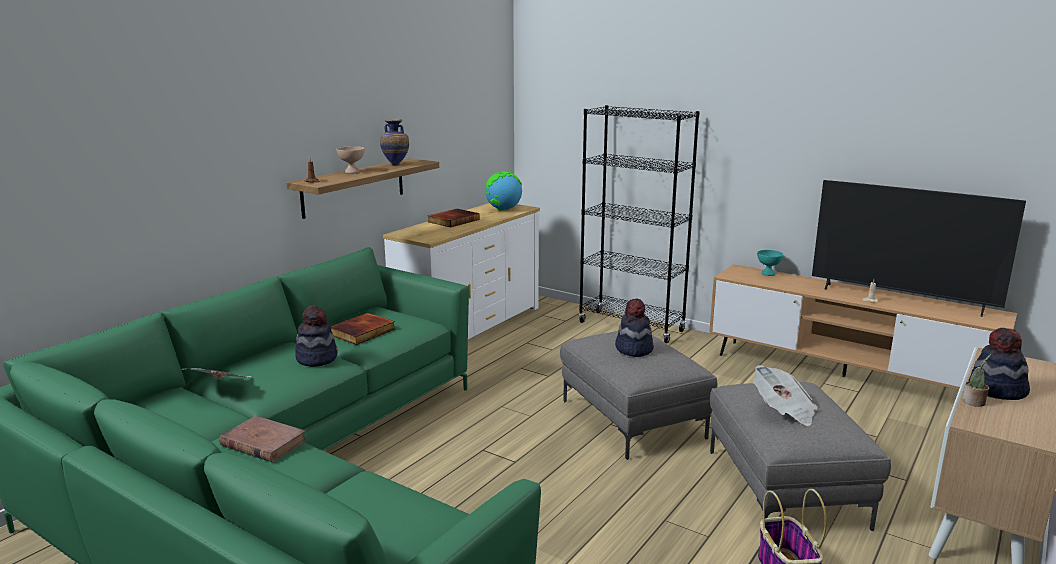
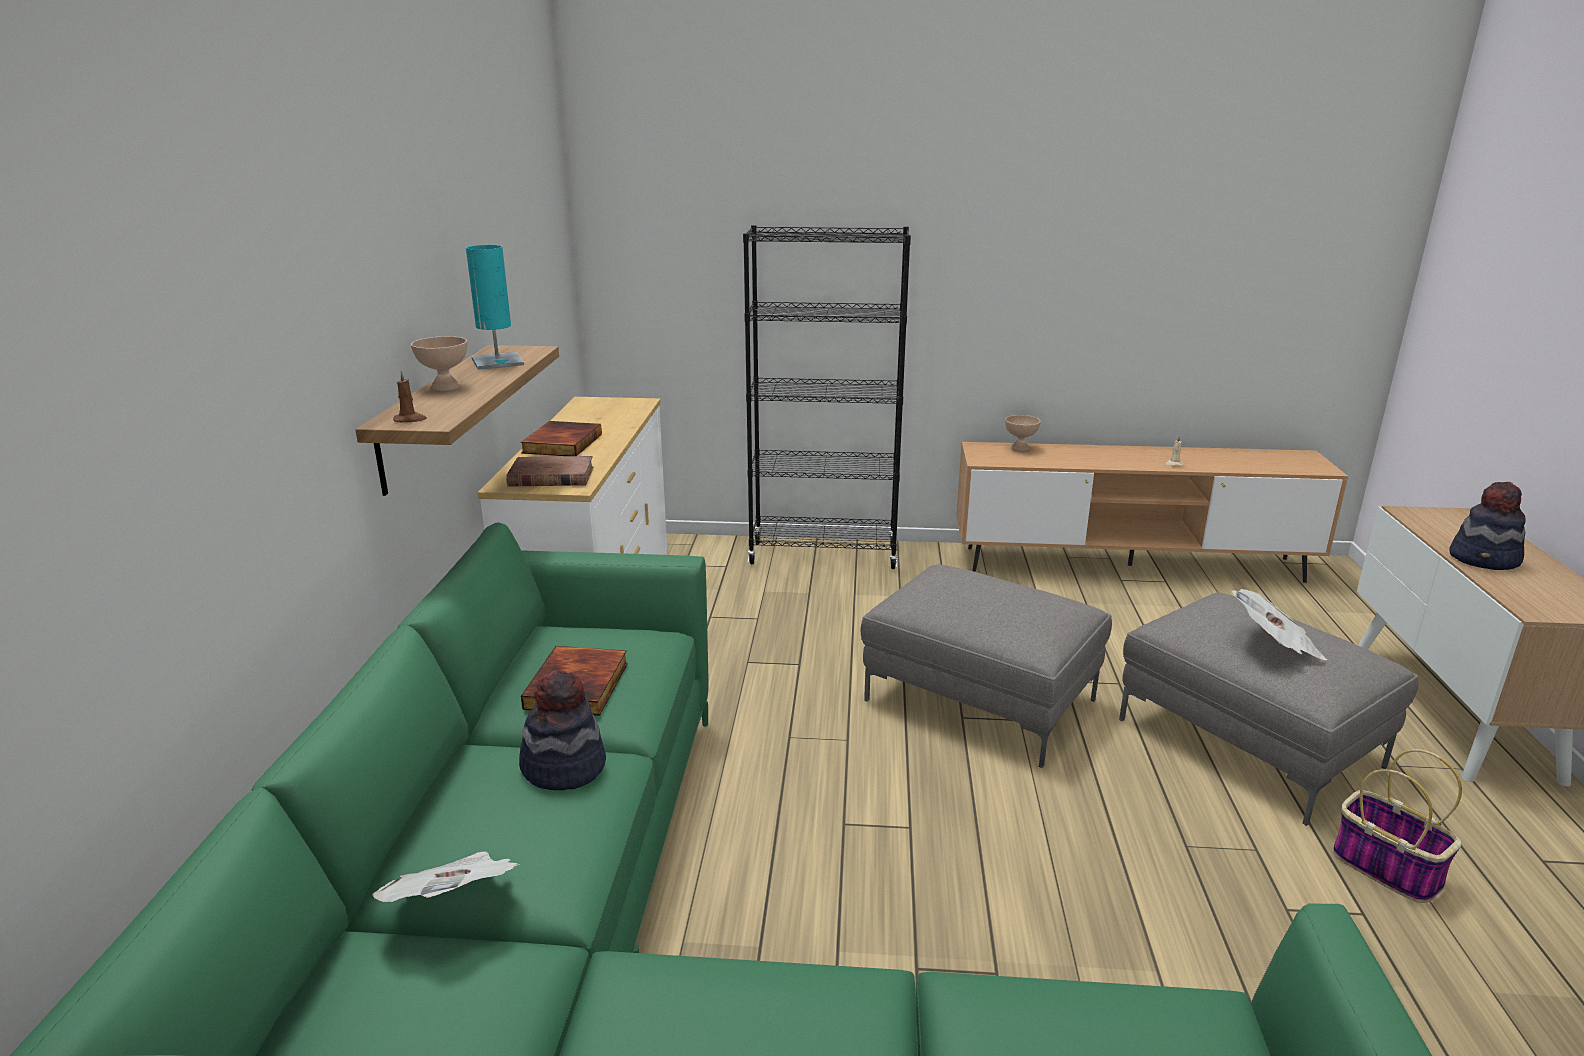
camera: 30 degrees left, 5 degrees up
(263, 443) = (701, 1001): brown book -> brown book (550, 477)
(396, 165) = (497, 362): vase -> turquoise table lamp
(503, 210) = (612, 411): globe -> none
(633, 349) = (992, 601): hat -> none
(768, 274) = (1020, 448): turquoise bowl -> beige bowl
(901, 299) = (1198, 456): television -> none
(974, 402) = (1493, 581): potted plant -> none

